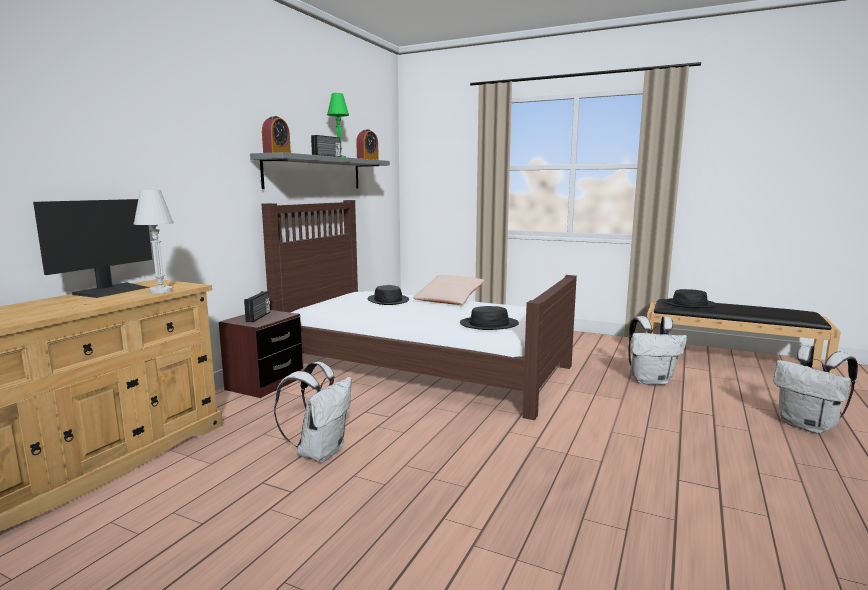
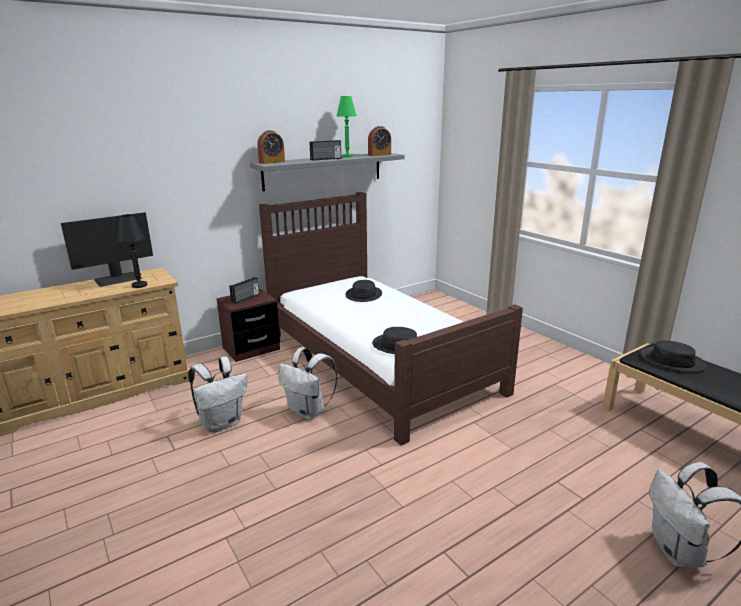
camera: 30 degrees right, 10 degrees up
(161, 291) = (139, 285): white table lamp -> black table lamp
(449, 300) = (414, 304): beige pillow -> none
(651, 381) = (573, 436): white backpack -> white backpack (308, 411)

